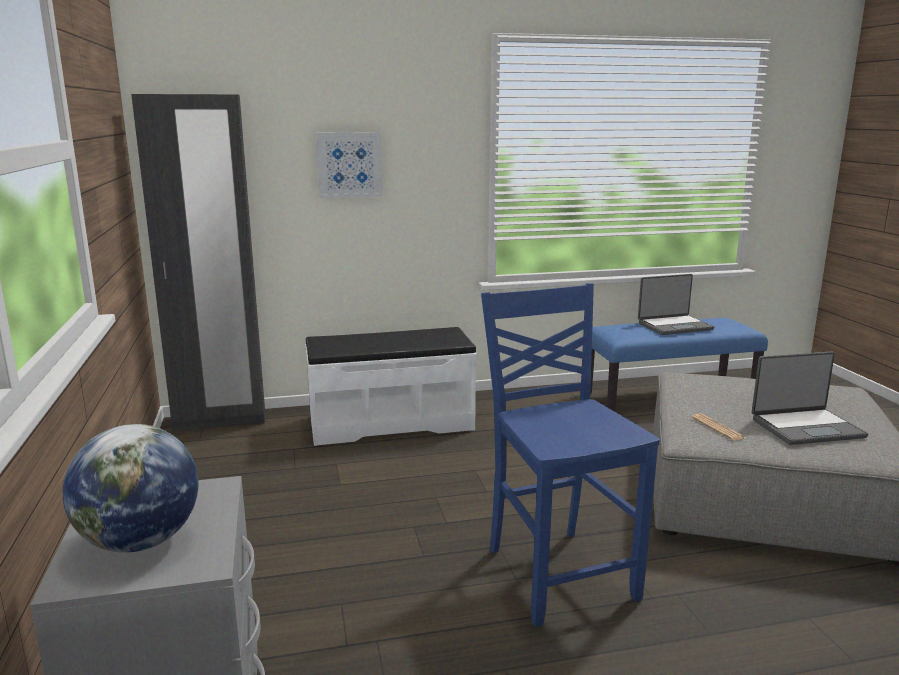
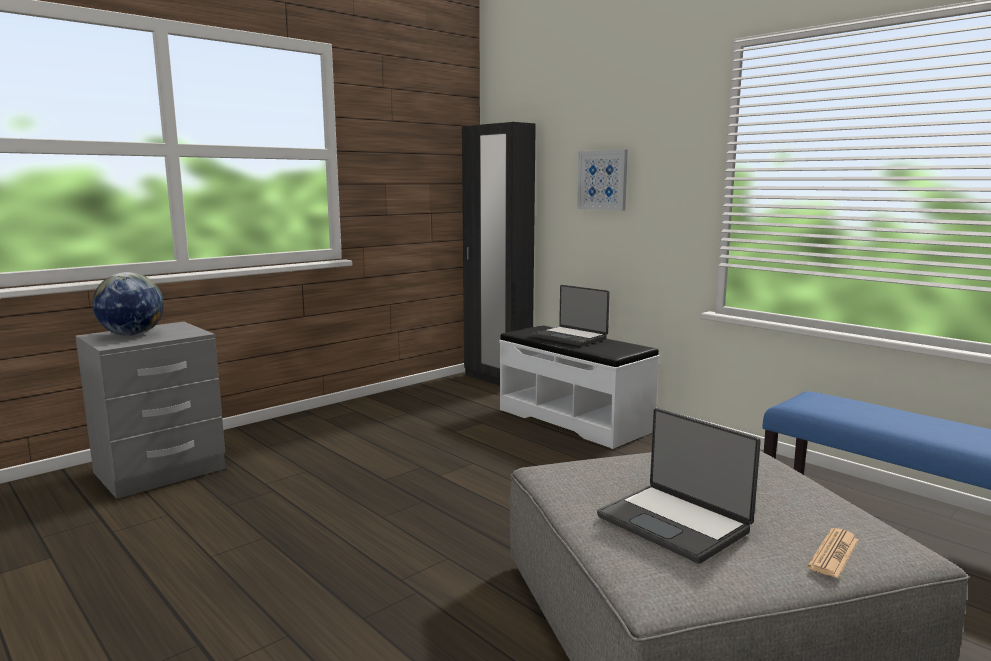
camera: 60 degrees right, 5 degrees down
(558, 572) = (405, 531): blue chair -> none
(674, 326) = (903, 418): laptop -> laptop (571, 337)
(717, 428) = (597, 478): newspaper -> newspaper (834, 554)

